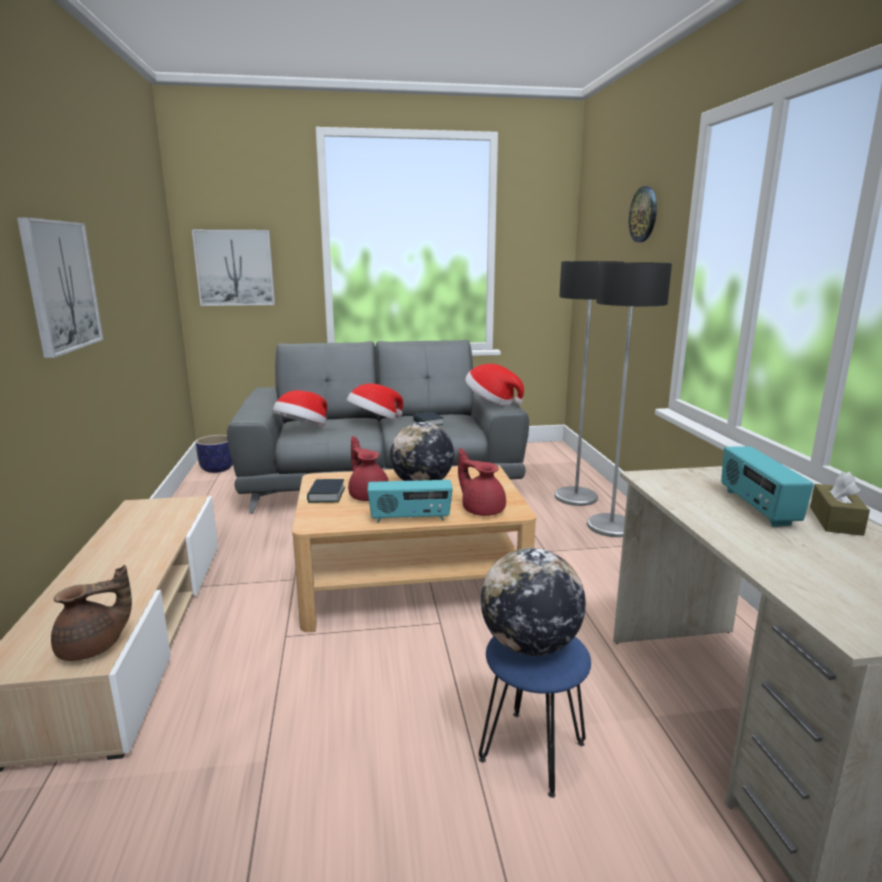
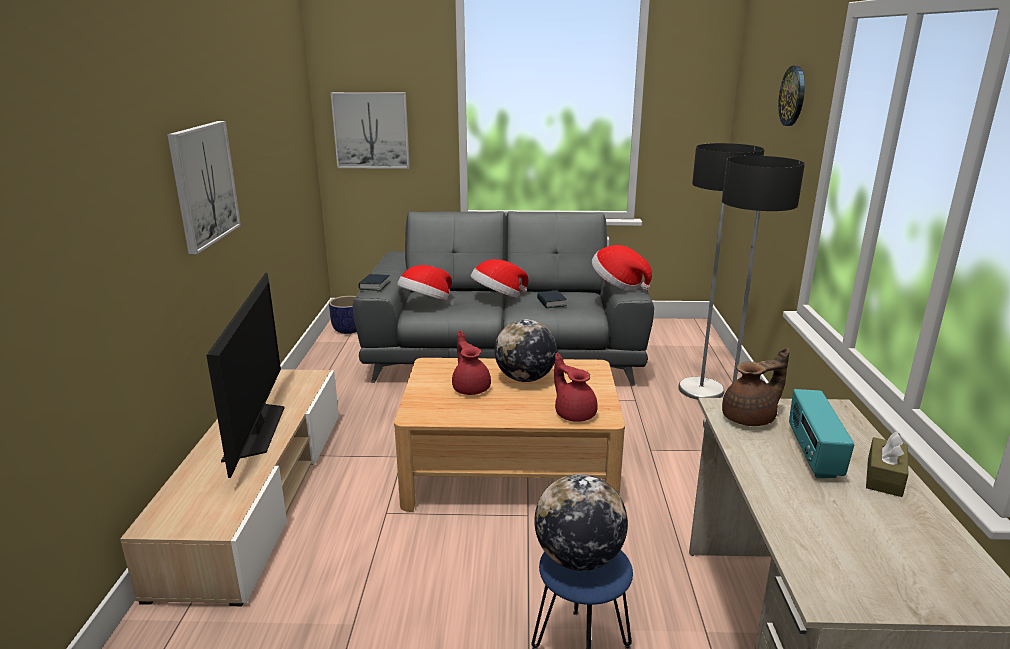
camera: 10 degrees right, 5 degrees up
(93, 648) = (221, 515): brown teapot -> brown teapot (750, 418)
(129, 556) = (256, 429): none -> television
(326, 495) = (432, 384): book -> book (374, 286)
(410, 518) = (503, 417): radio -> none

